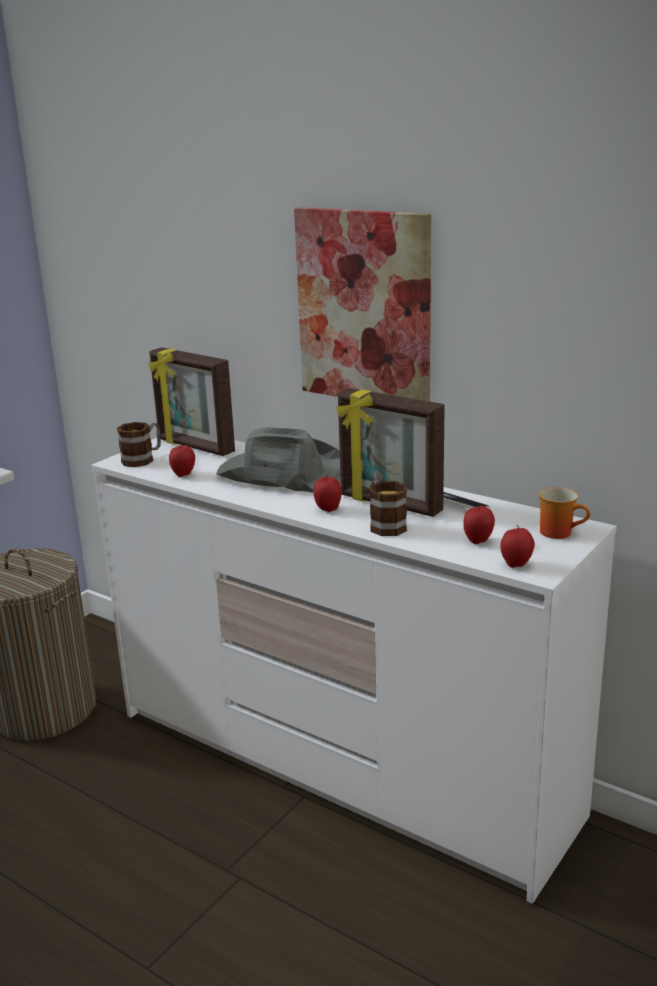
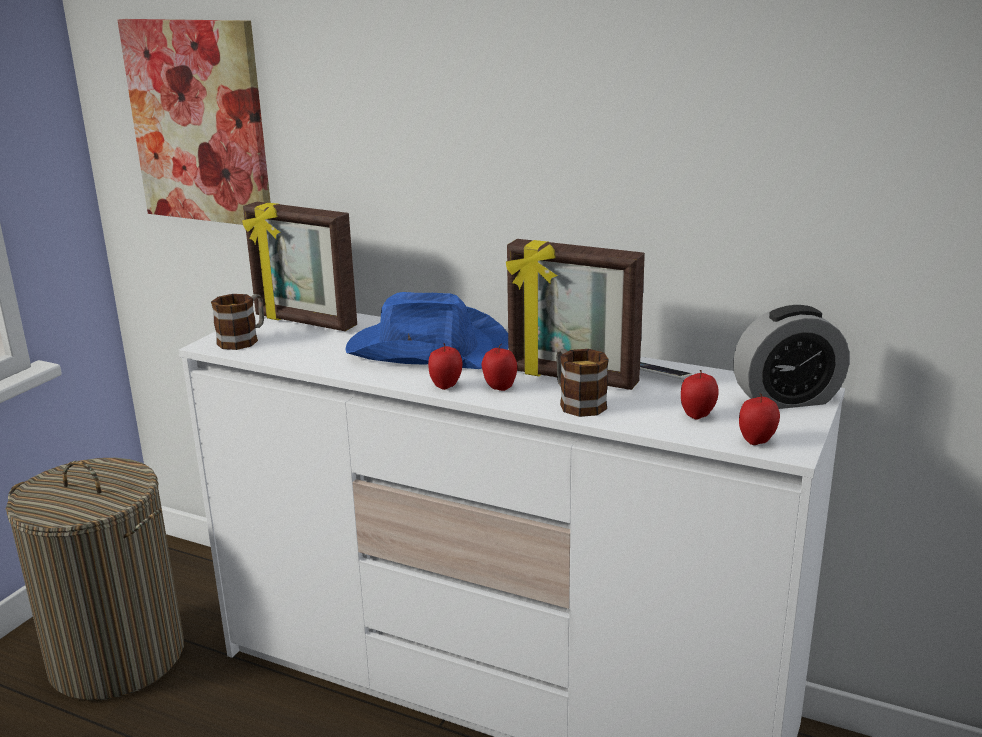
camera: 10 degrees left, 0 degrees up
(183, 474) = (302, 355): apple -> apple (446, 386)
(282, 474) = (426, 349): grey hat -> blue hat
(364, 307) = (522, 143): picture -> picture (199, 122)
(560, 532) = (786, 399): mug -> alarm clock

